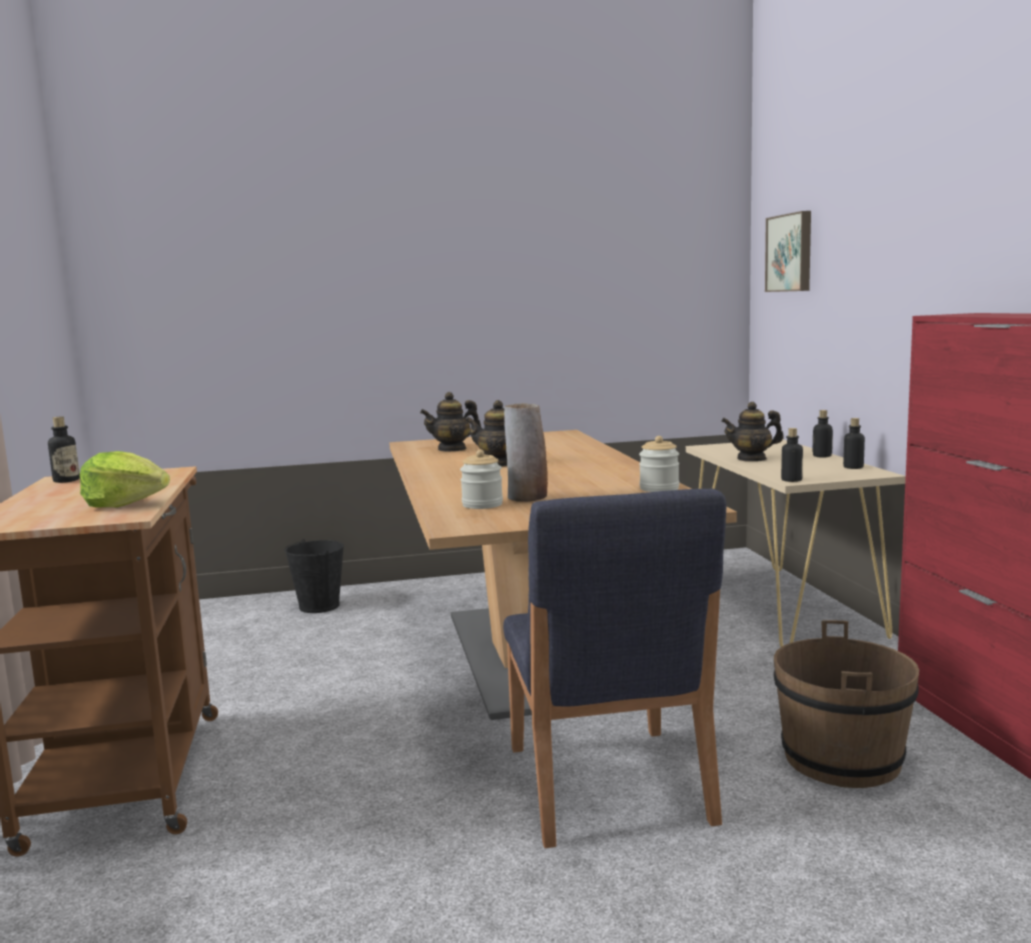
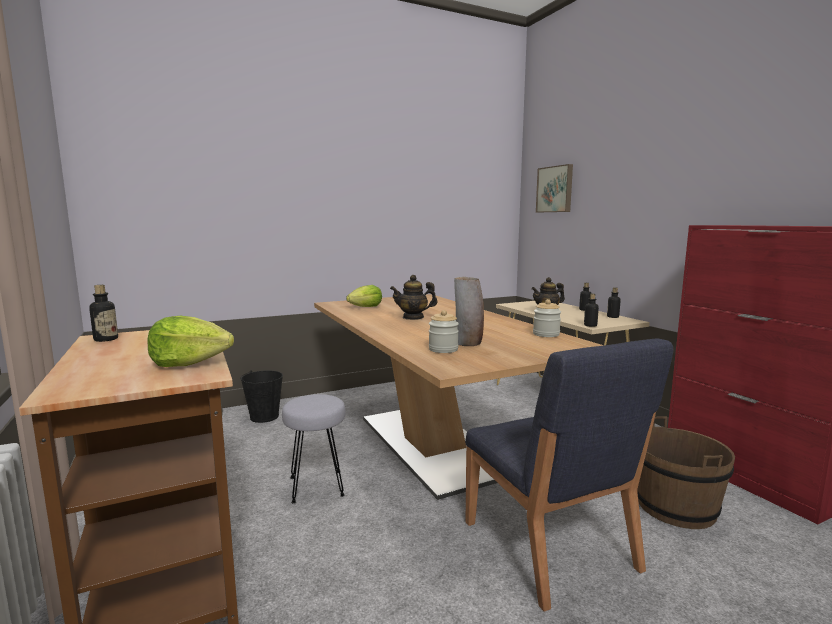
camera: 15 degrees left, 0 degrees up
(343, 692) = (317, 486): none -> grey stool
(452, 449) = (366, 307): teapot -> lettuce

